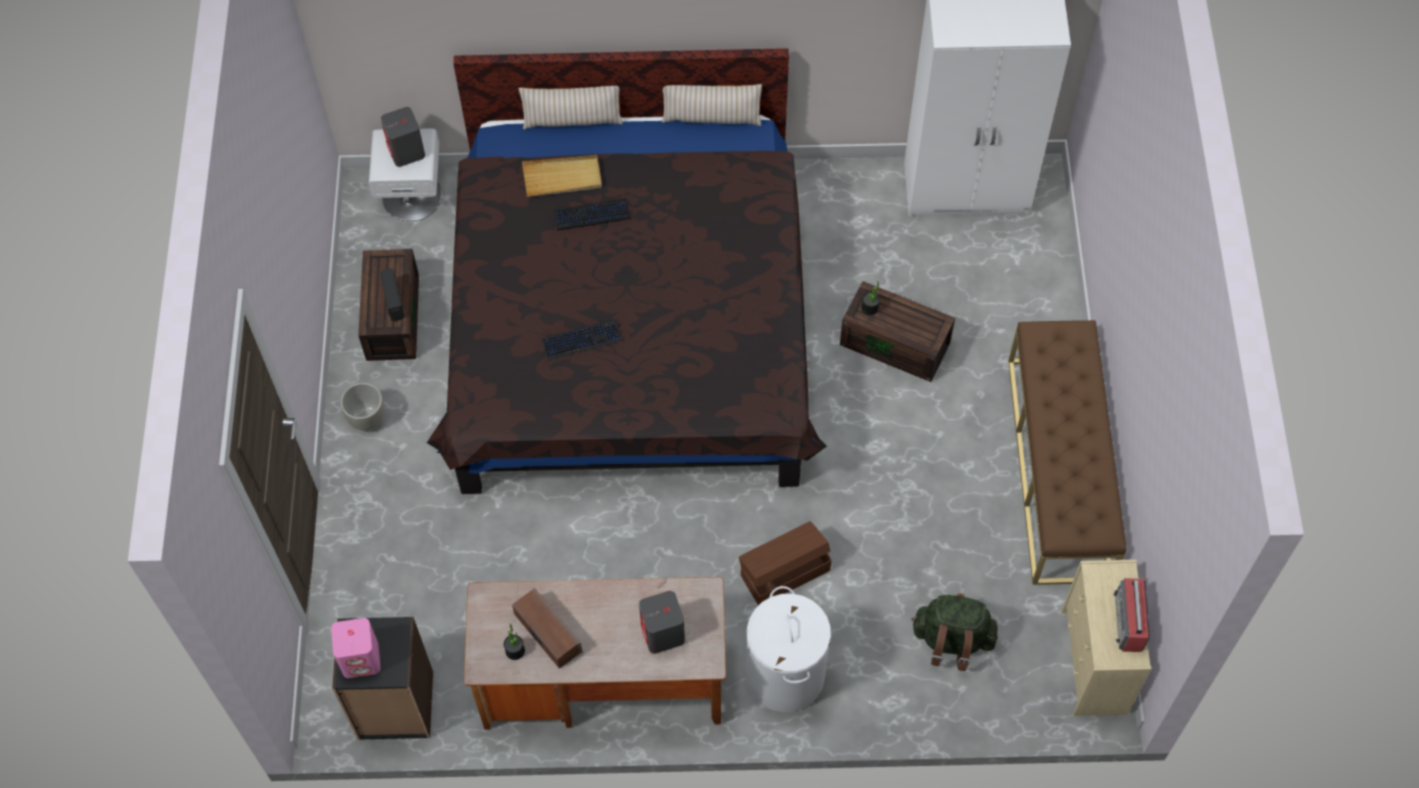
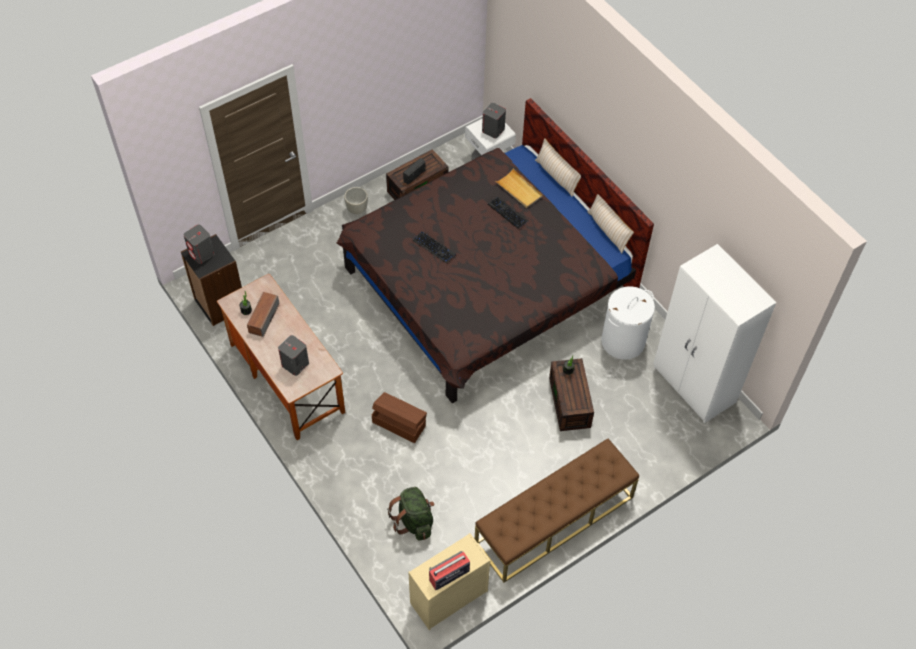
camera: 55 degrees right, 5 degrees down
(361, 658) = (201, 254): pink speaker -> grey speaker
(785, 675) = (342, 454): white laundry basket -> white laundry basket (623, 341)

